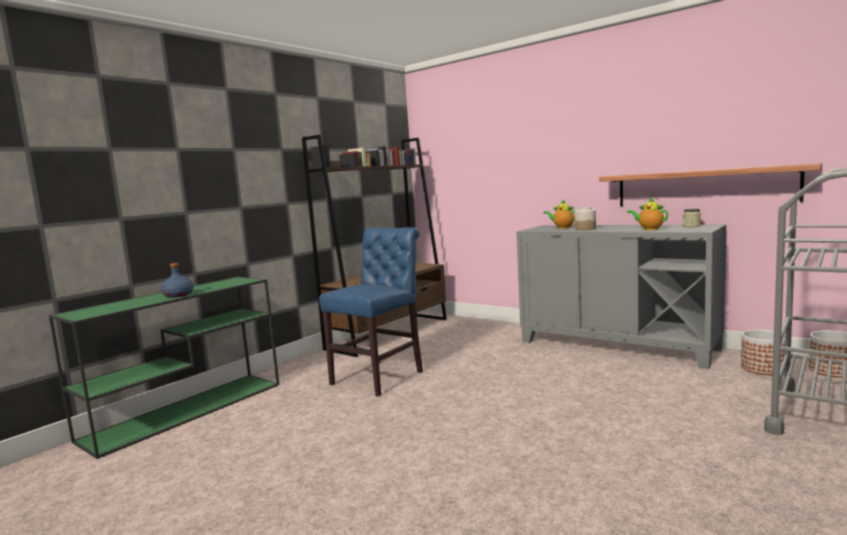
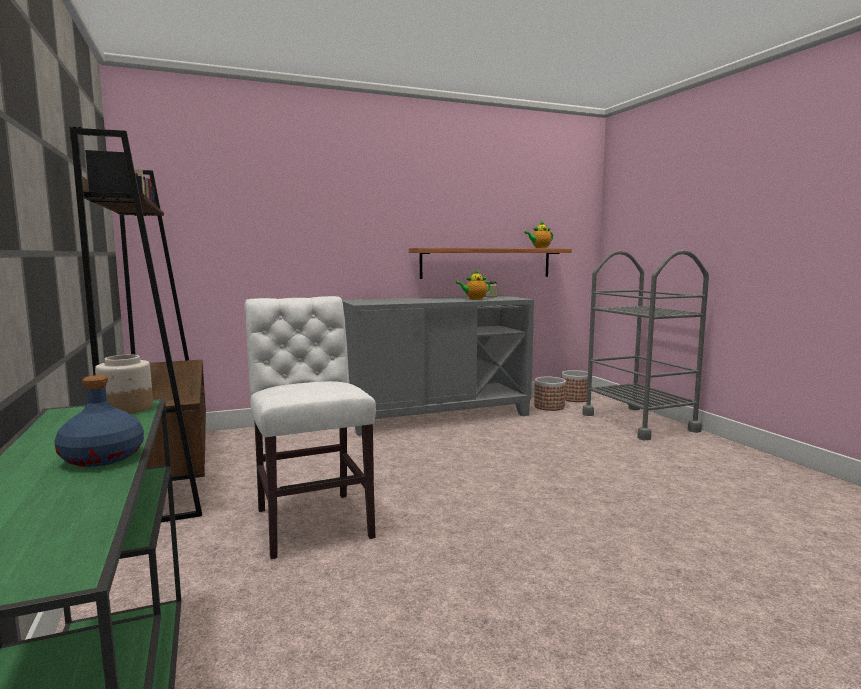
camera: 60 degrees left, 0 degrees up
(381, 377) = (312, 520): blue chair -> white chair
(562, 228) = (384, 301): teapot -> teapot (539, 248)
(585, 229) = (415, 301): jar -> jar (126, 408)

